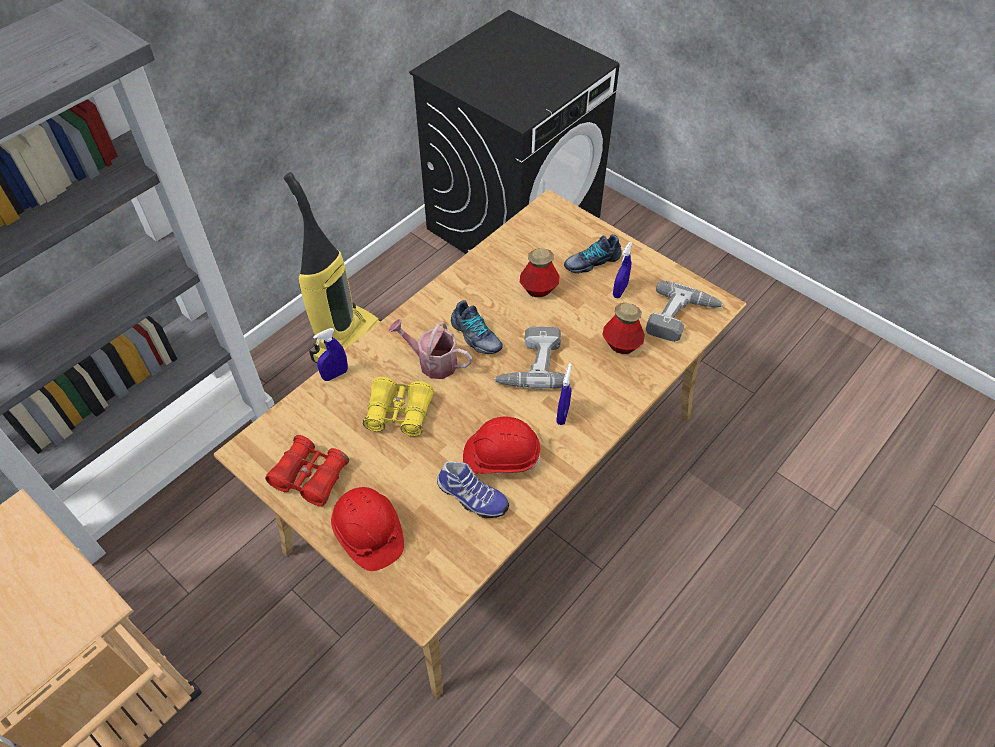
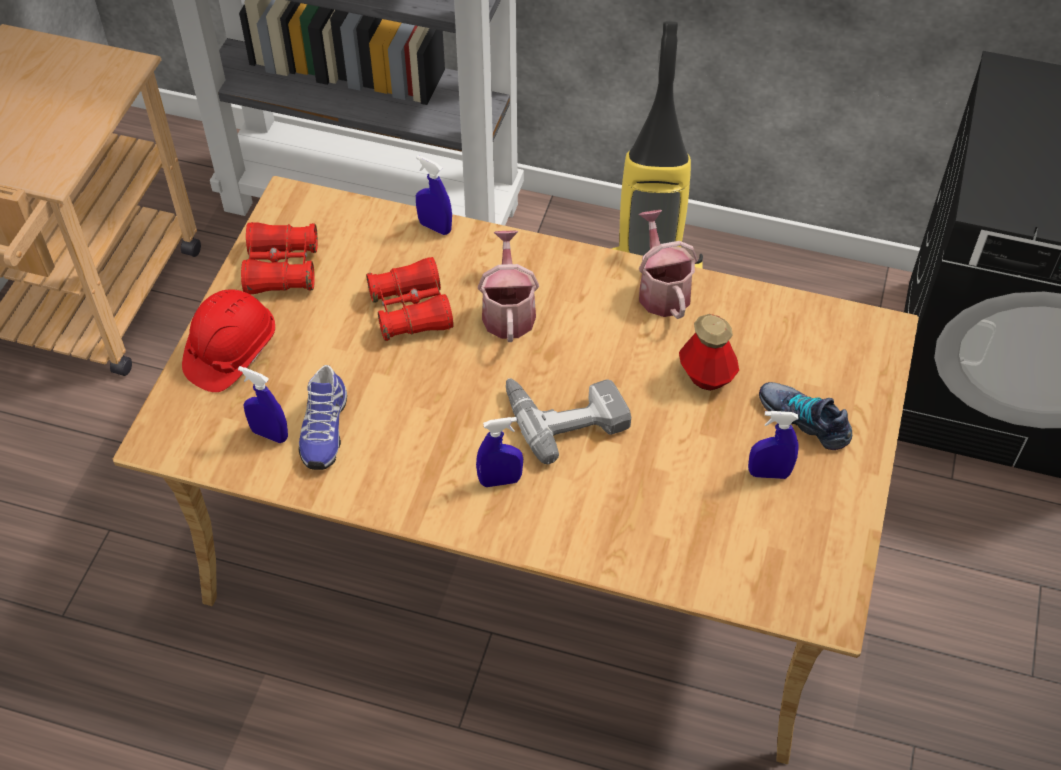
camera: 65 degrees right, 0 degrees up
(399, 413) = (411, 310): yellow binoculars -> red binoculars
(457, 532) = (269, 434): none -> blue spray bottle
(463, 283) = (661, 289): none -> watering can
(475, 336) = (577, 338): shoe -> none
(501, 456) = (399, 437): red hard hat -> none
(621, 345) = (664, 509): bottle -> none
(681, 318) = (765, 570): power drill -> none

